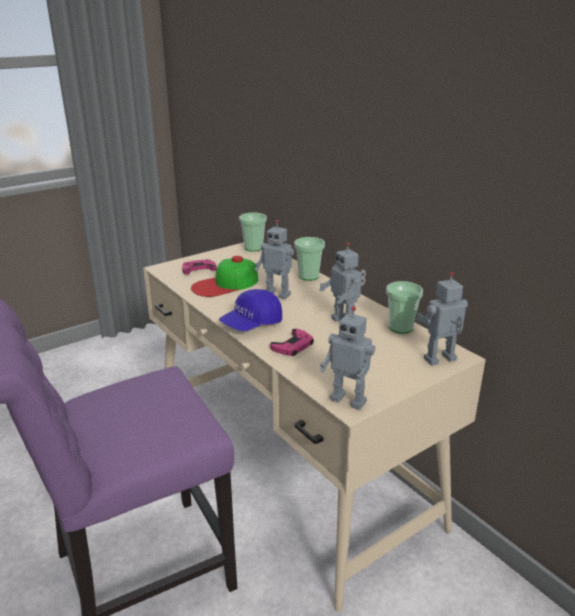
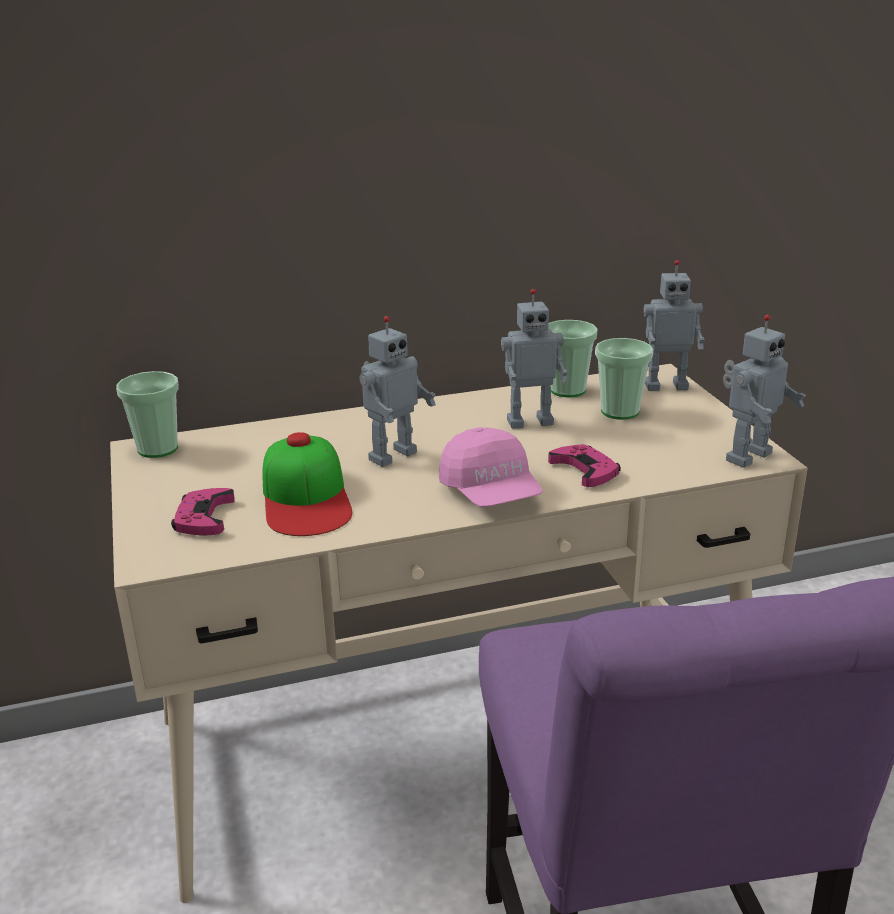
camera: 70 degrees left, 0 degrees up
(251, 324) = (491, 493): blue cap -> pink cap
(309, 276) = (342, 420): cup -> cup (620, 411)
(441, 360) = (666, 385): toy robot -> toy robot turned 90 degrees counterclockwise

